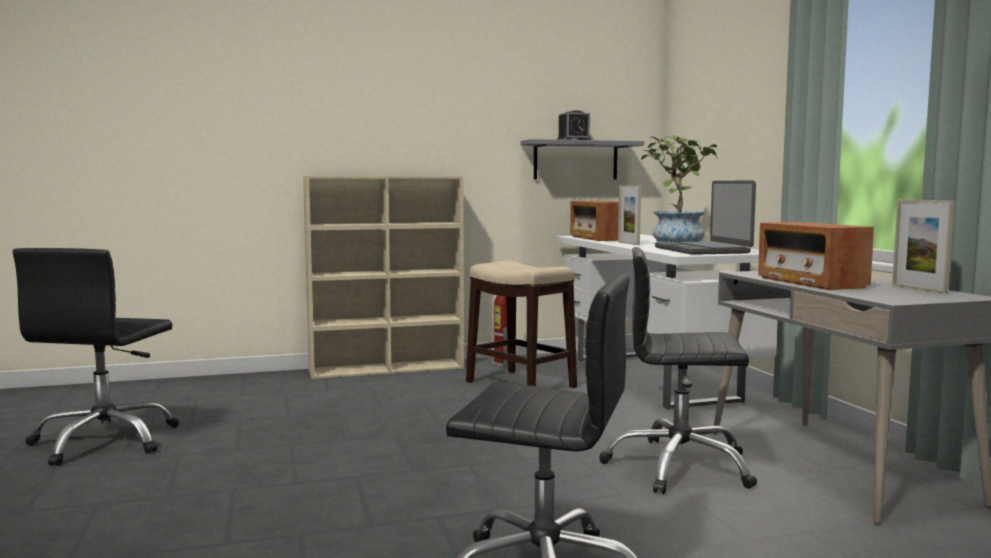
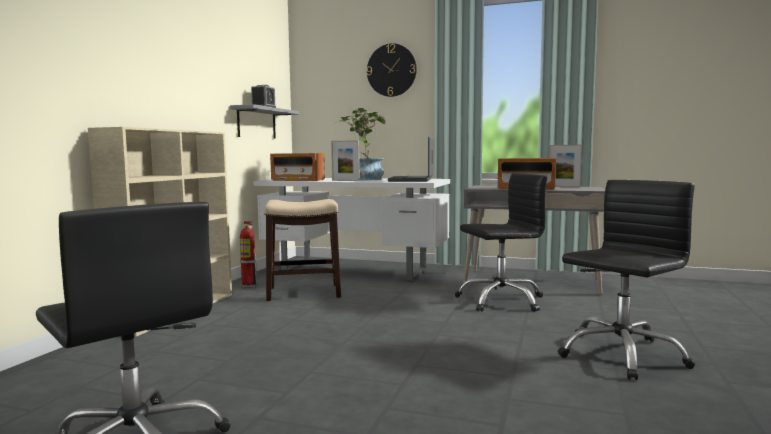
camera: 55 degrees left, 0 degrees up
(679, 467) = (501, 300): black office chair -> black office chair turned 150 degrees counterclockwise
(703, 250) = (412, 180): laptop -> laptop turned 75 degrees clockwise
(755, 68) = (391, 70): none -> wall clock

